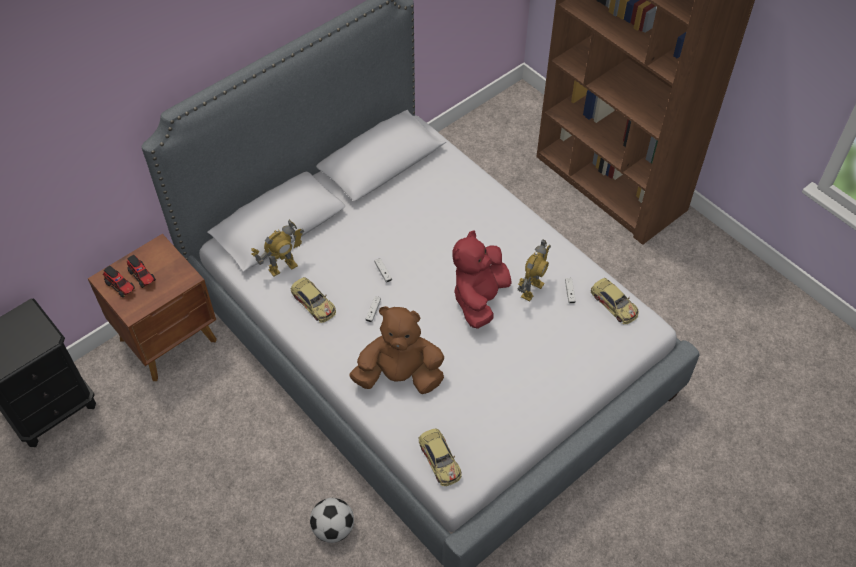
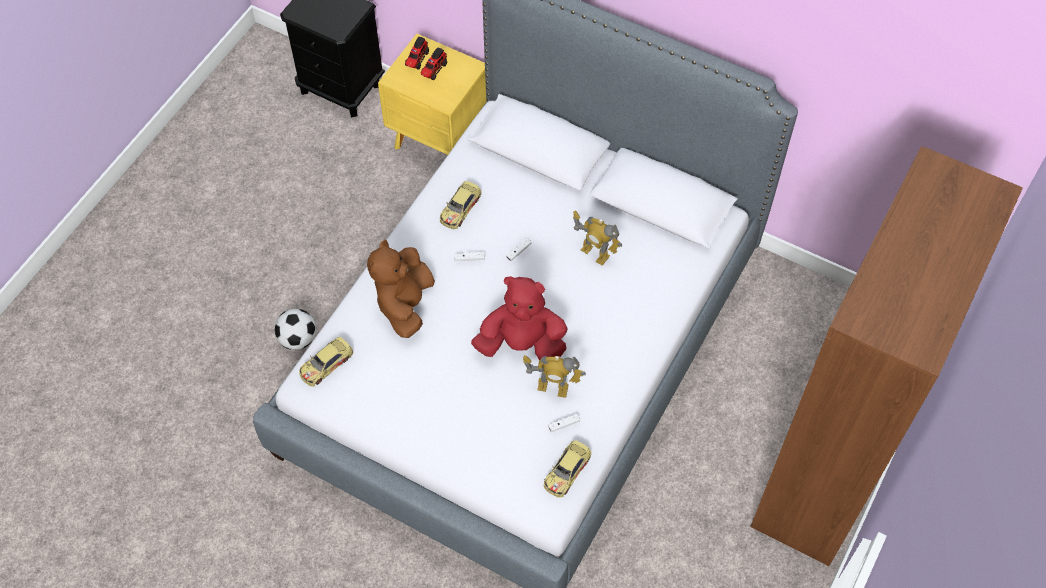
camera: 70 degrees right, 5 degrees up
(170, 340) = (441, 141): brown nightstand -> yellow nightstand
(282, 267) = (490, 169): toy robot -> toy robot (595, 253)
(399, 376) = (405, 304): brown plush toy -> brown plush toy turned 150 degrees counterclockwise

